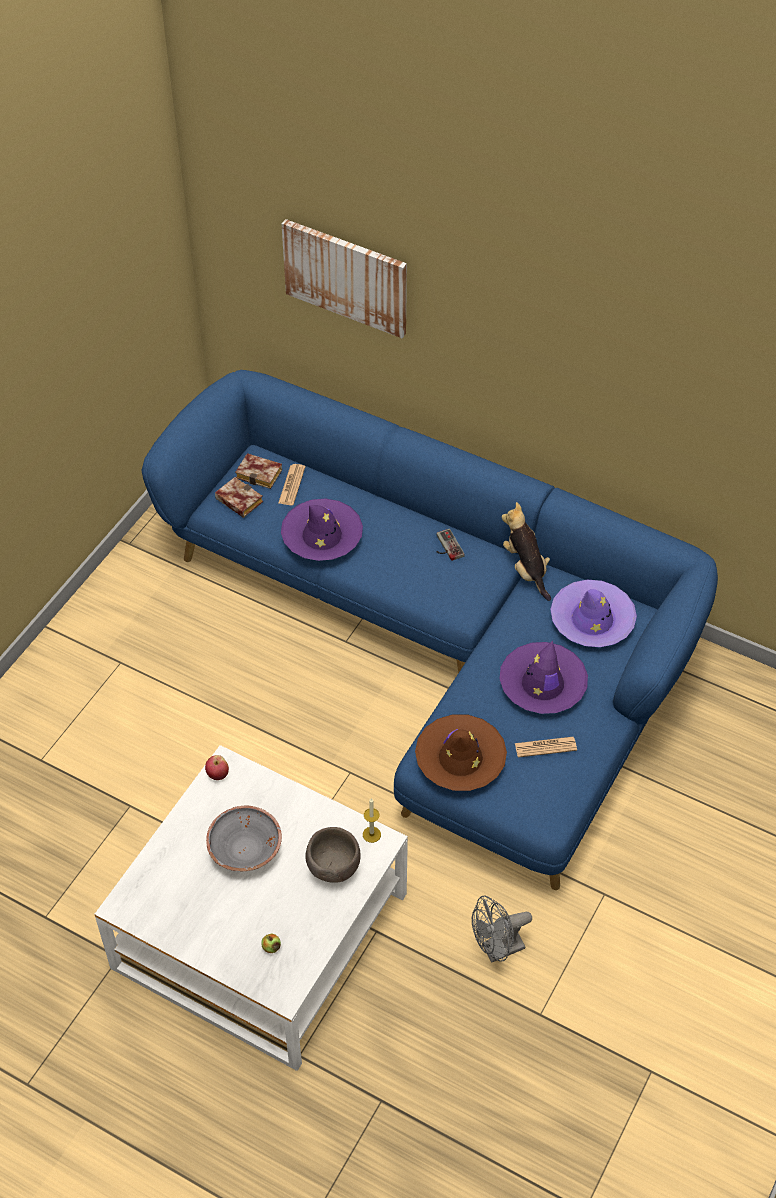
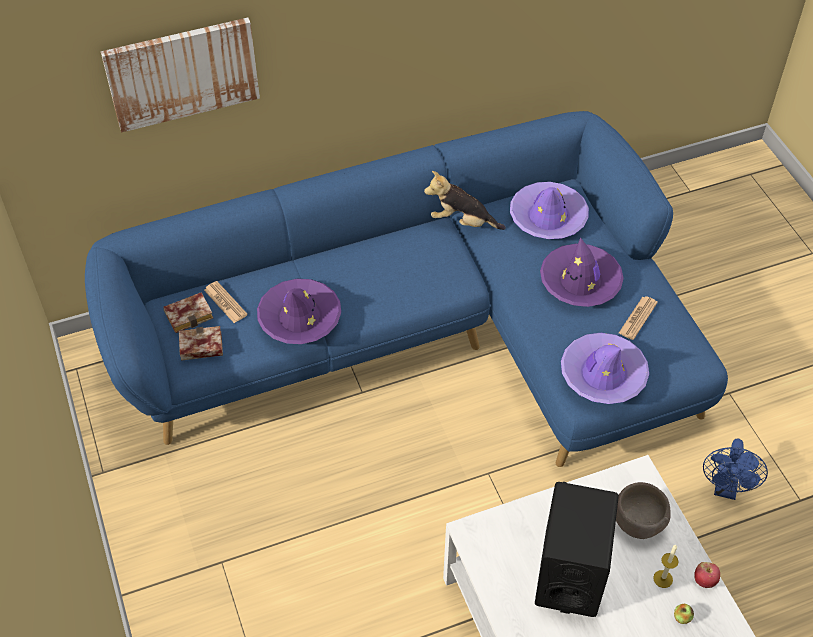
camera: 50 degrees left, 0 degrees up
(218, 774) = (476, 544): apple -> apple (704, 581)
(245, 850) = (570, 573): grey bowl -> black speaker
(371, 834) = (627, 476): candle -> candle (663, 579)
(446, 547) = (392, 252): game controller -> none
(460, 759) = (603, 374): brown hat -> purple hat
(497, 950) = (726, 488): grey fan -> blue fan

